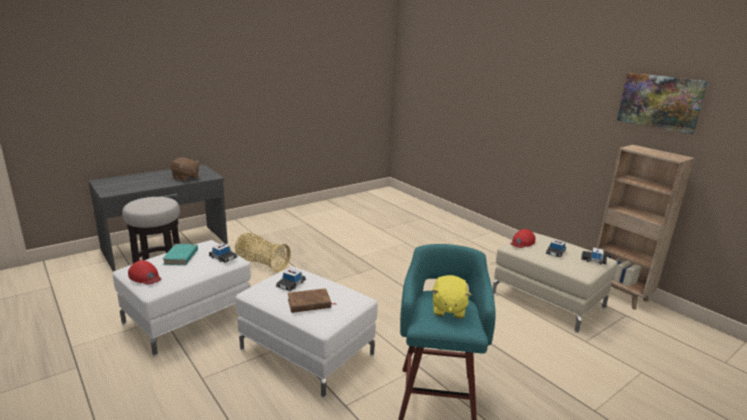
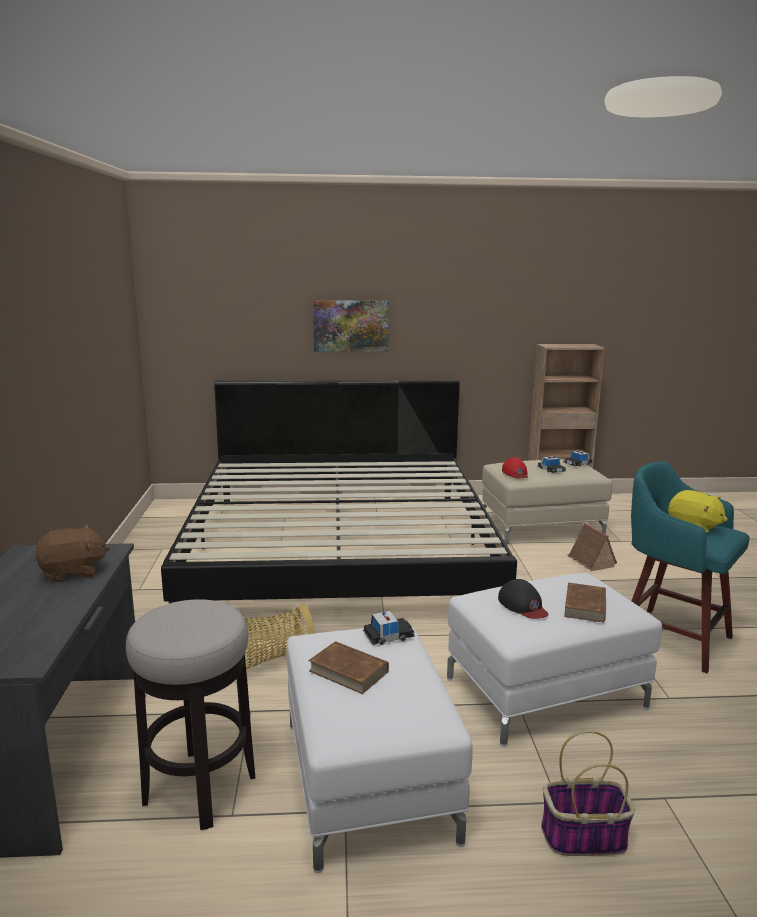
camera: 55 degrees left, 5 degrees down
(145, 276) = (394, 720): red cap -> none
(176, 392) = (583, 837): none -> basket
(181, 257) = (348, 671): turquoise book -> brown book
(291, 284) = (523, 605): toy car -> black cap
(403, 244) = (340, 548): none -> bed
(520, 334) = (590, 561): none -> toy house
(660, 102) = (553, 296): picture -> picture (351, 325)

